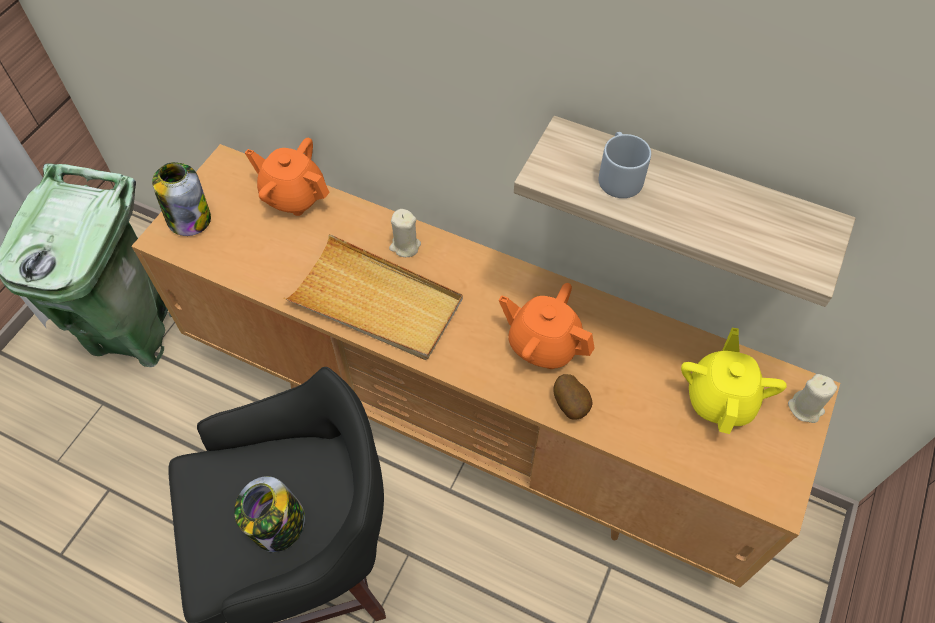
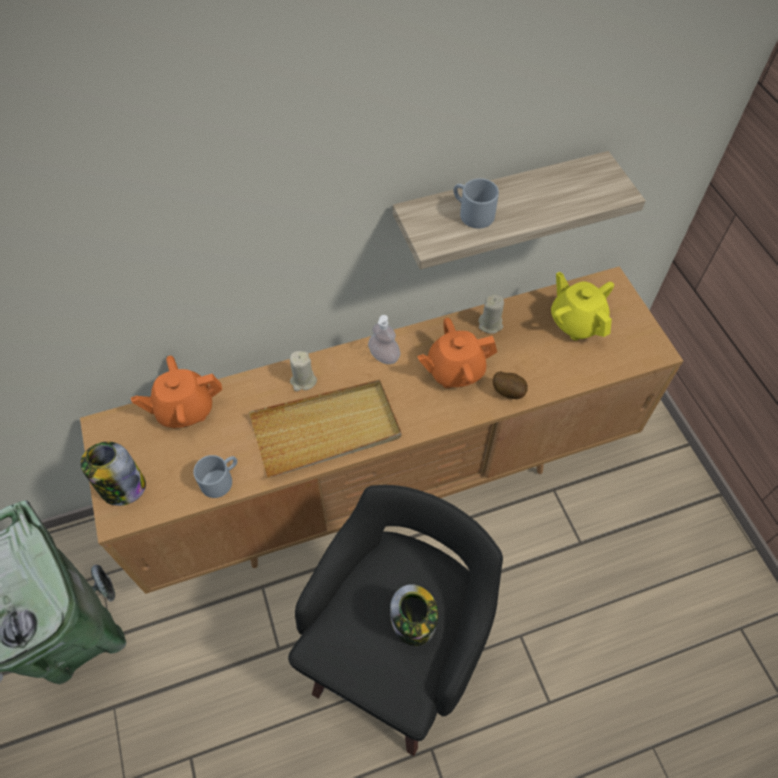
camera: 45 degrees left, 0 degrees up
(257, 271) = (220, 479): none -> grey mug
(495, 280) = (384, 356): none -> soap dispenser
(805, 408) = (618, 293): beige candle -> beige candle (490, 324)

